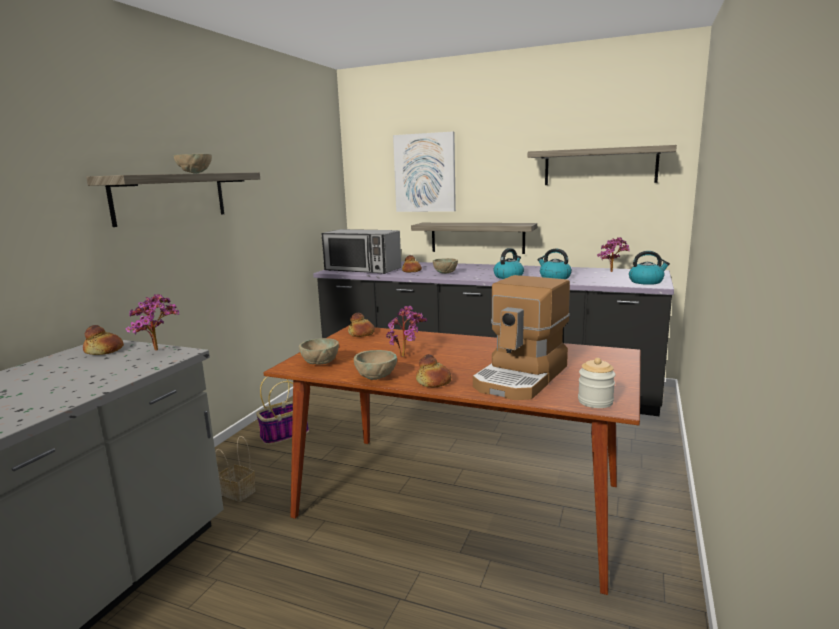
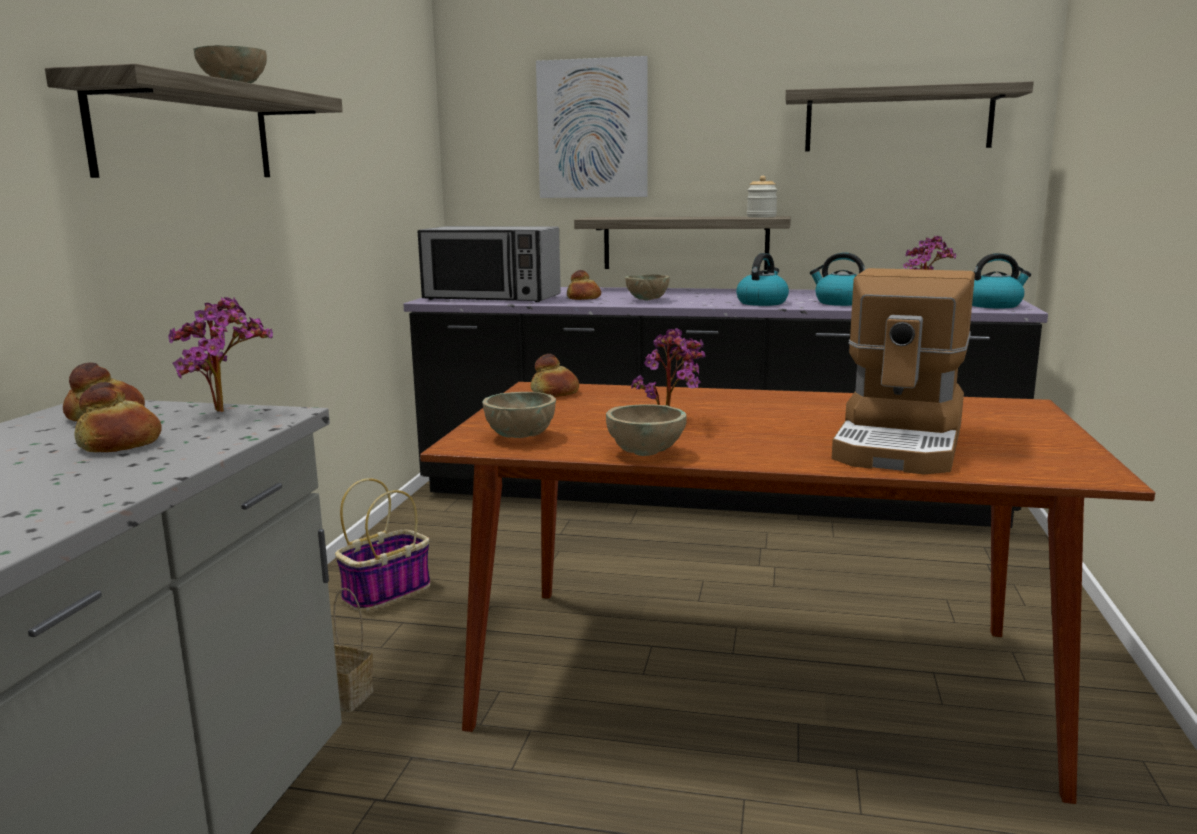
camera: 10 degrees left, 0 degrees up
(434, 382) = (756, 455): bread -> bread (121, 443)
(595, 401) = (1058, 470): jar -> jar (761, 217)

